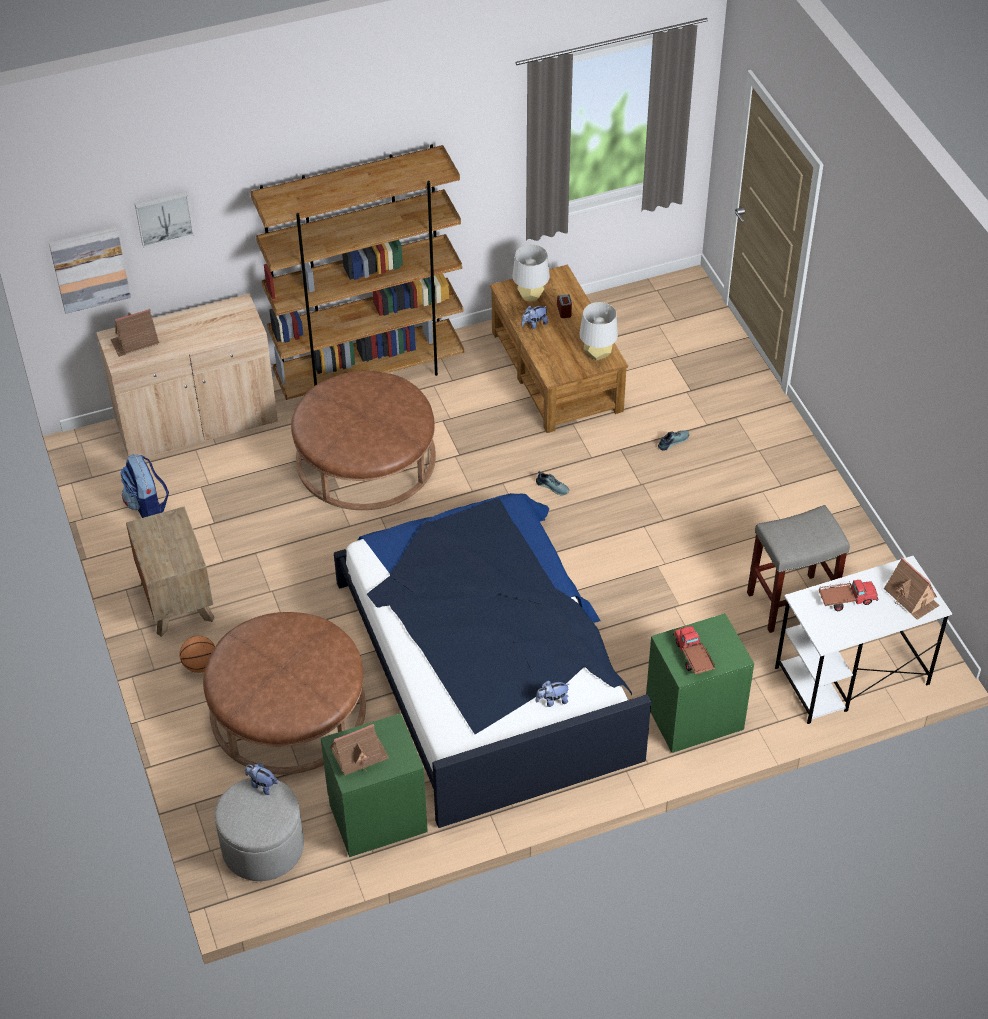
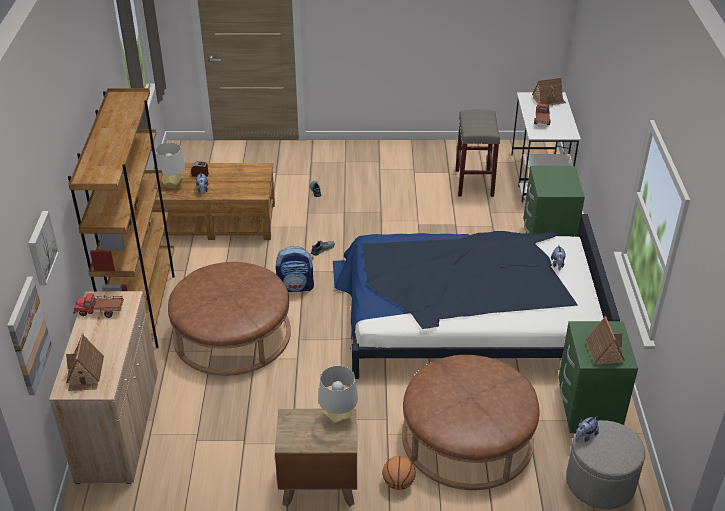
camera: 70 degrees left, 10 degrees down
(147, 505) = (195, 482): backpack -> backpack (296, 286)
(597, 354) = (253, 171): grey table lamp -> grey table lamp (338, 418)
(693, 657) = (561, 185): toy truck -> toy truck (100, 311)

